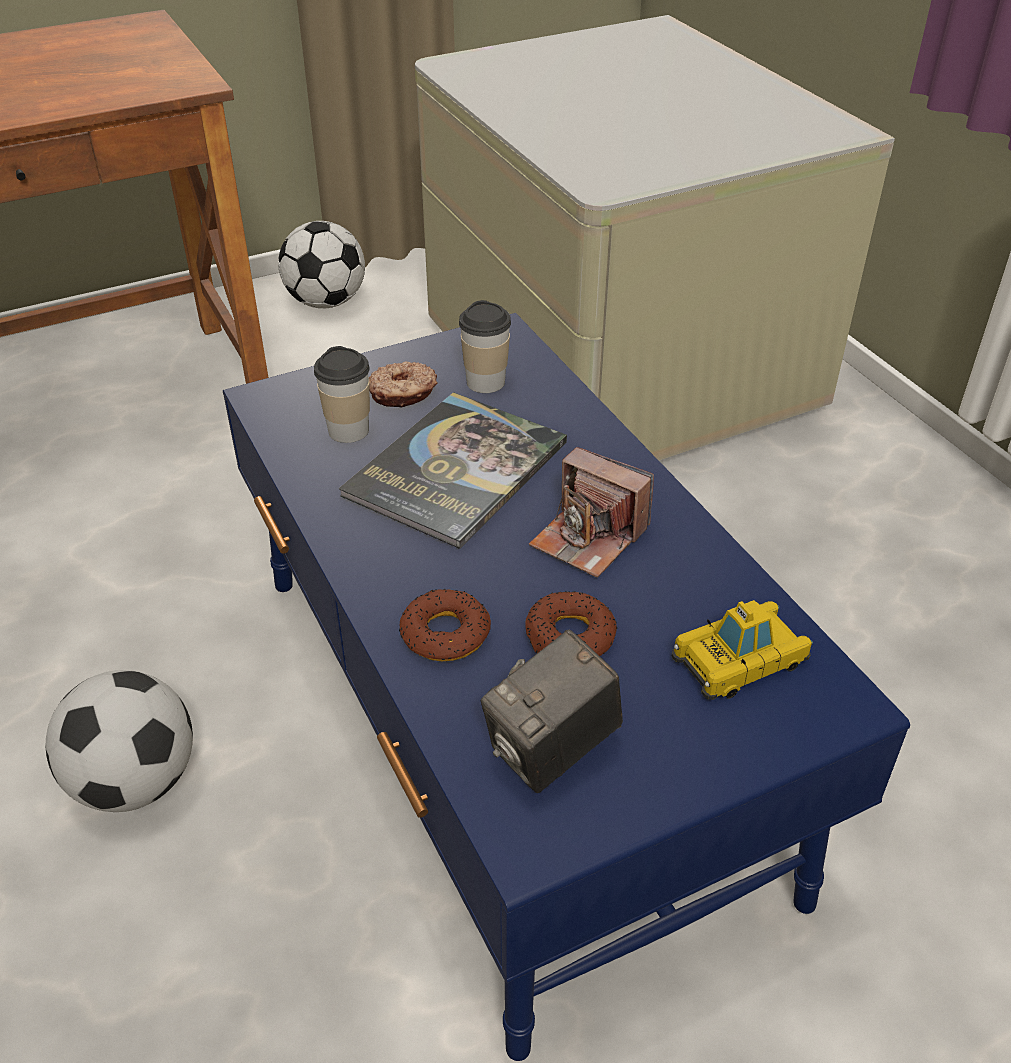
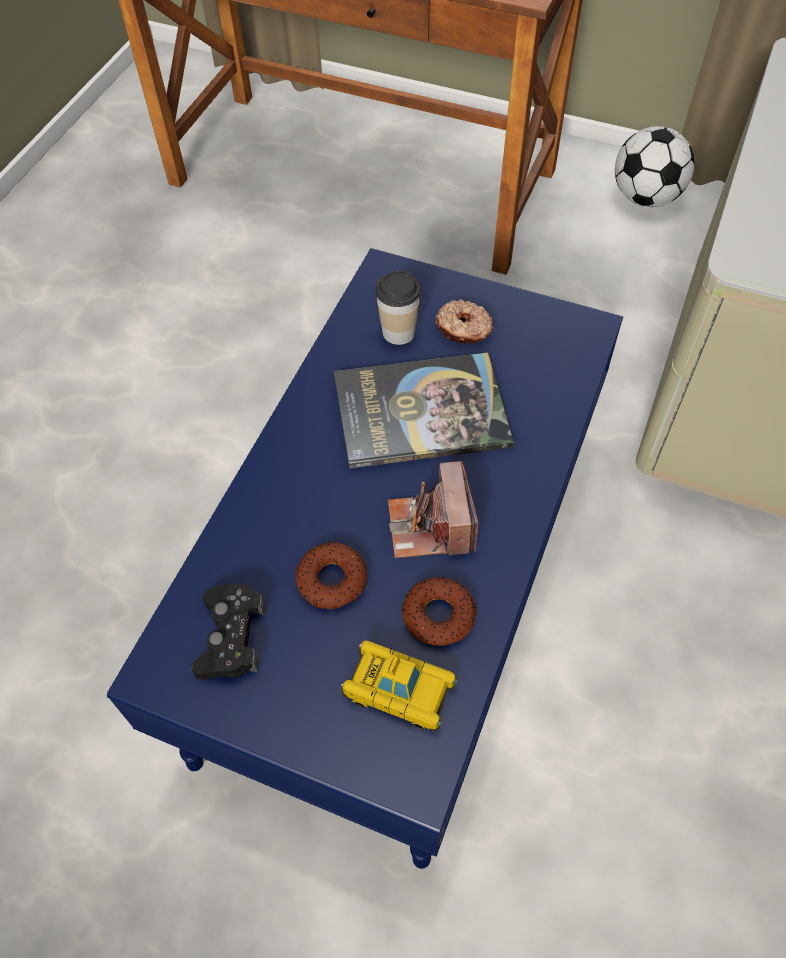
camera: 50 degrees right, 15 degrees up
(135, 781) = (198, 450): football -> none
(445, 633) = (274, 515): donut -> donut (439, 615)
(485, 382) = (525, 359): cup -> none
(552, 751) = (231, 637): camera -> black game controller

